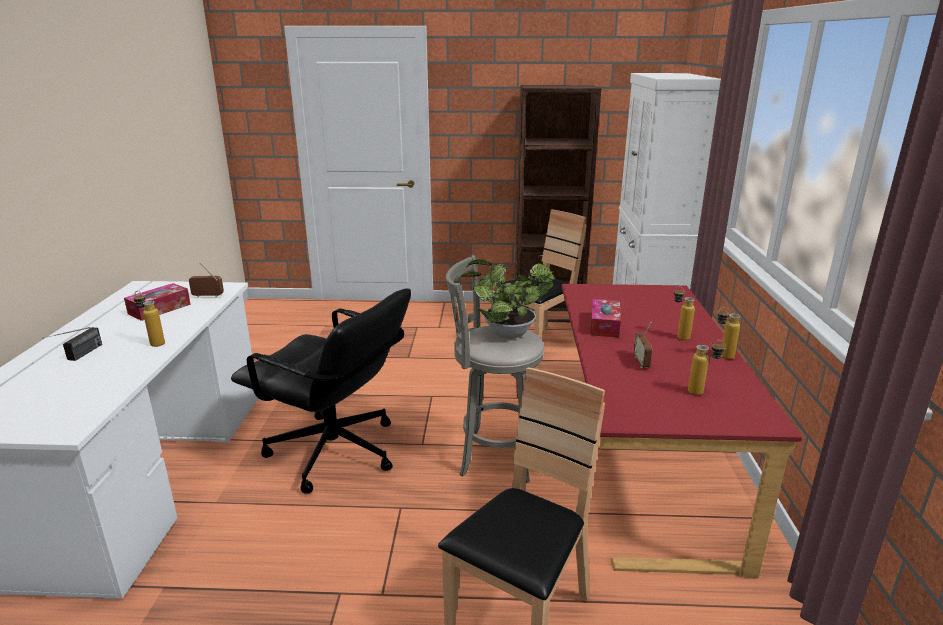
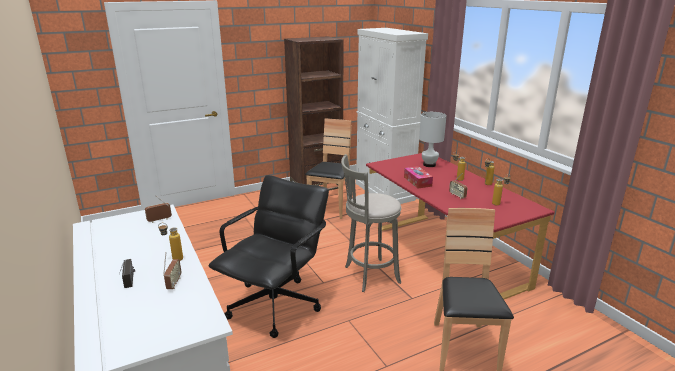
camera: 30 degrees left, 0 degrees up
(113, 370) = (174, 283): none -> radio
(159, 309) = (136, 237): tissue box -> none
(334, 453) = (275, 305): black office chair -> black office chair turned 60 degrees counterclockwise
(505, 334) = (374, 198): potted plant -> none
(660, 305) = (429, 165): none -> white table lamp

